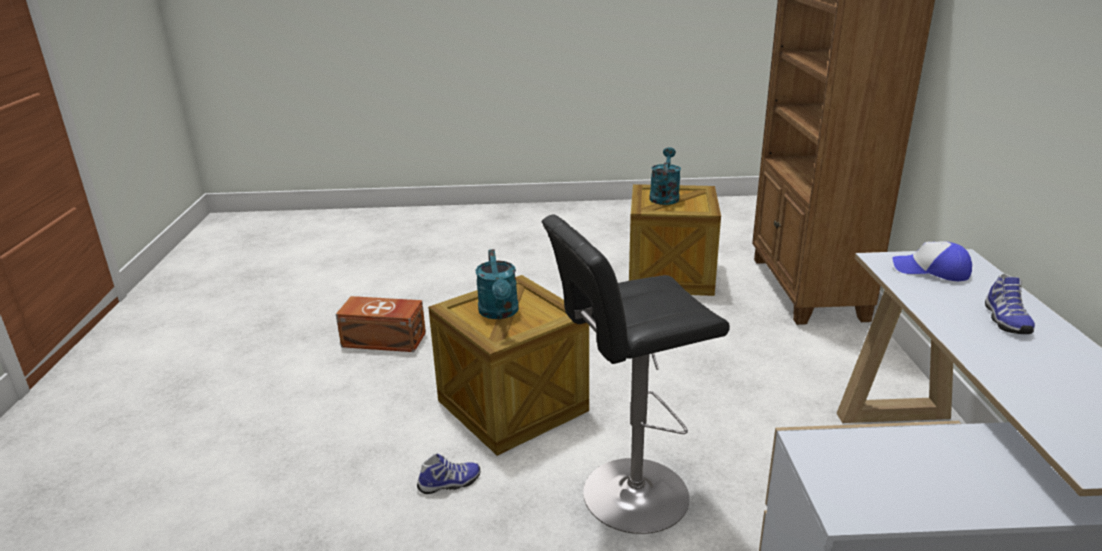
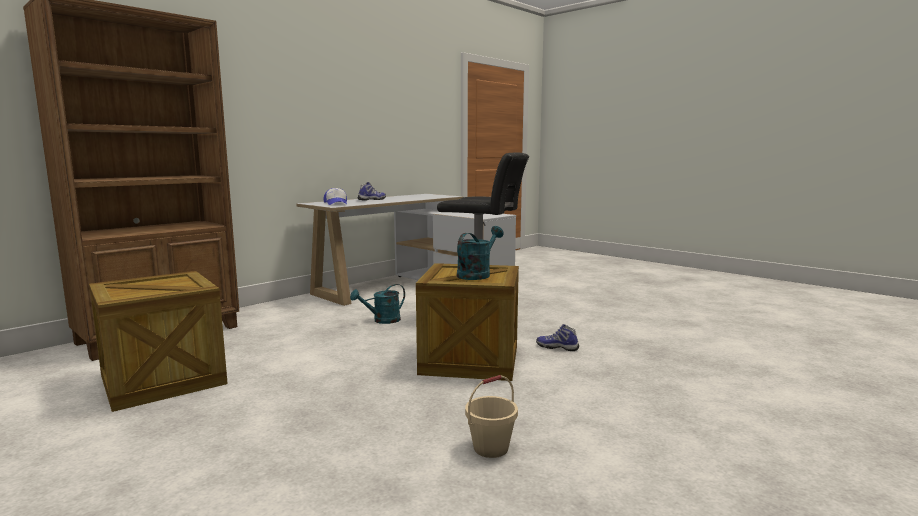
camera: 135 degrees left, 15 degrees down
(384, 340) = (490, 448): brown storage box -> beige bucket
(664, 196) = (144, 290): turquoise watering can -> turquoise watering can (382, 320)

